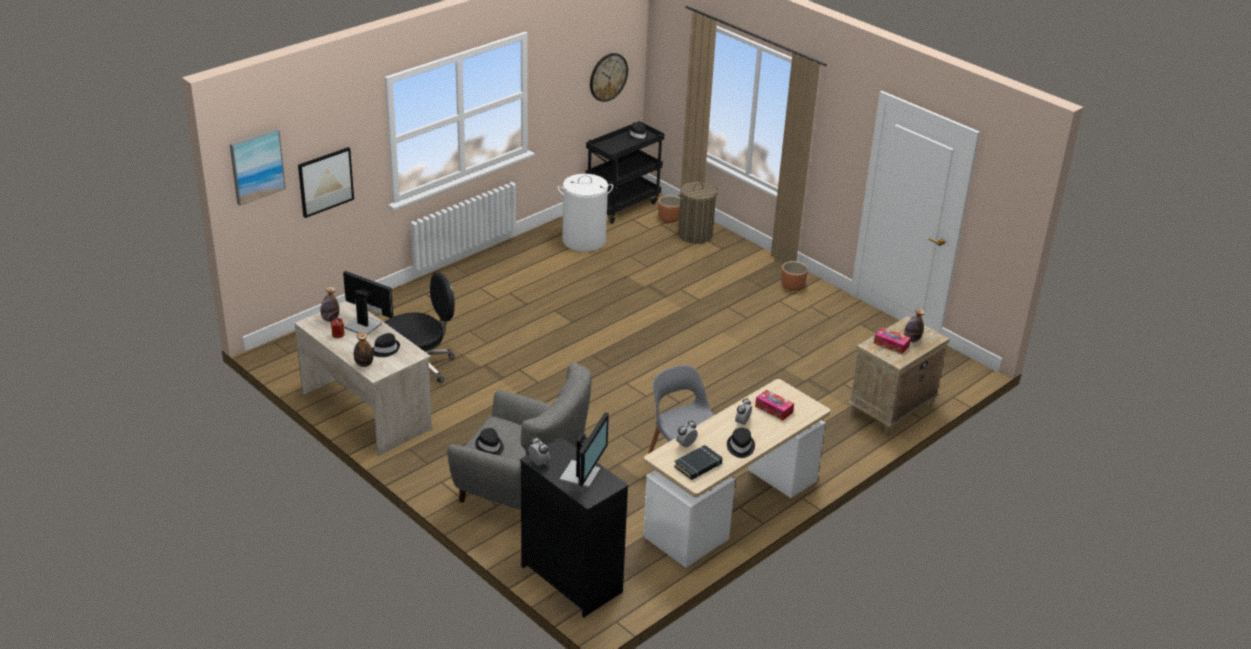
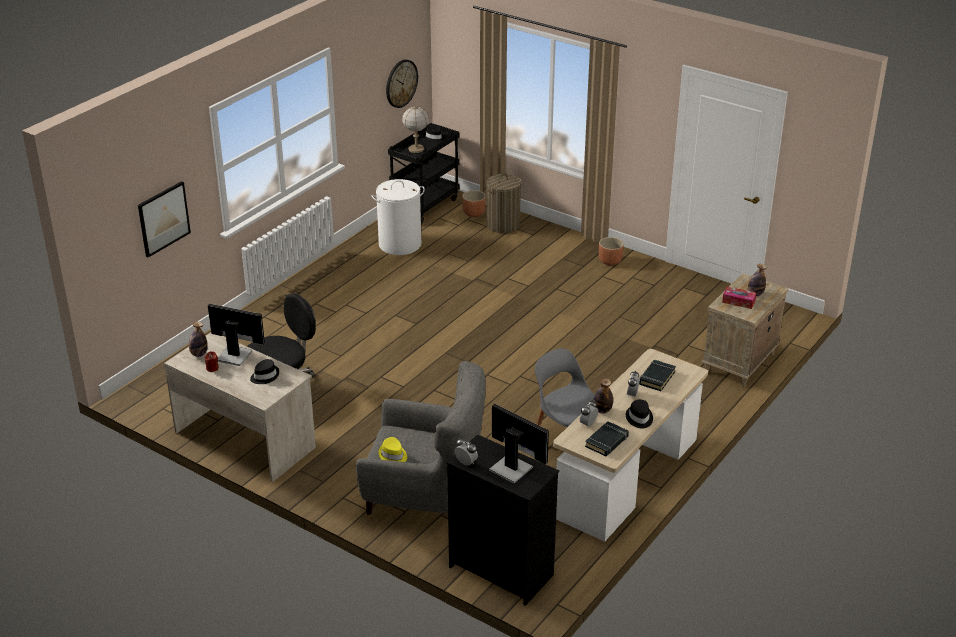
camera: 10 degrees left, 0 degrees up
(257, 166) = (100, 211): picture -> none
(364, 364) = (249, 393): bottle -> bottle (602, 410)
(489, 447) = (393, 455): black hat -> yellow hat
(582, 474) = (511, 467): monitor -> monitor turned 60 degrees counterclockwise
(616, 146) = (416, 149): none -> table lamp
(774, 409) = (656, 378): tissue box -> black book

